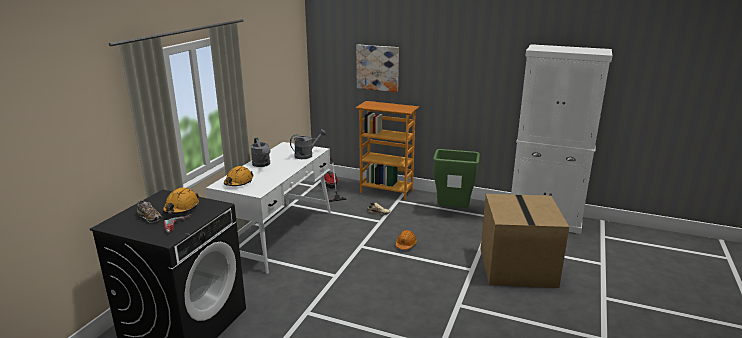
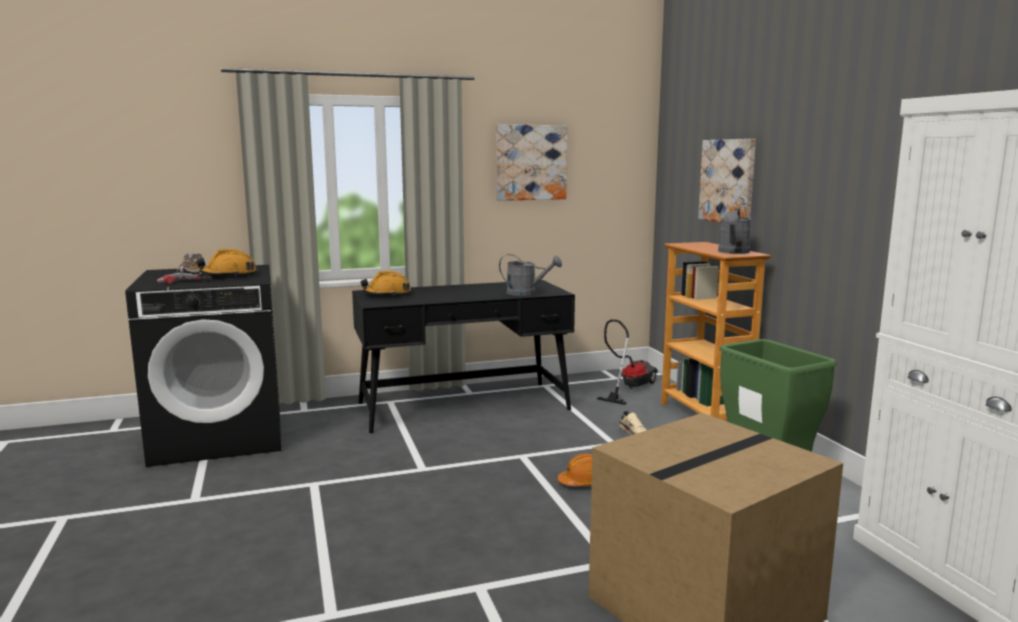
camera: 50 degrees right, 10 degrees down
(262, 165) = (455, 289): grey watering can -> grey watering can (733, 252)
(263, 68) = (531, 162): none -> picture
(279, 234) = (464, 406): white desk -> black desk

